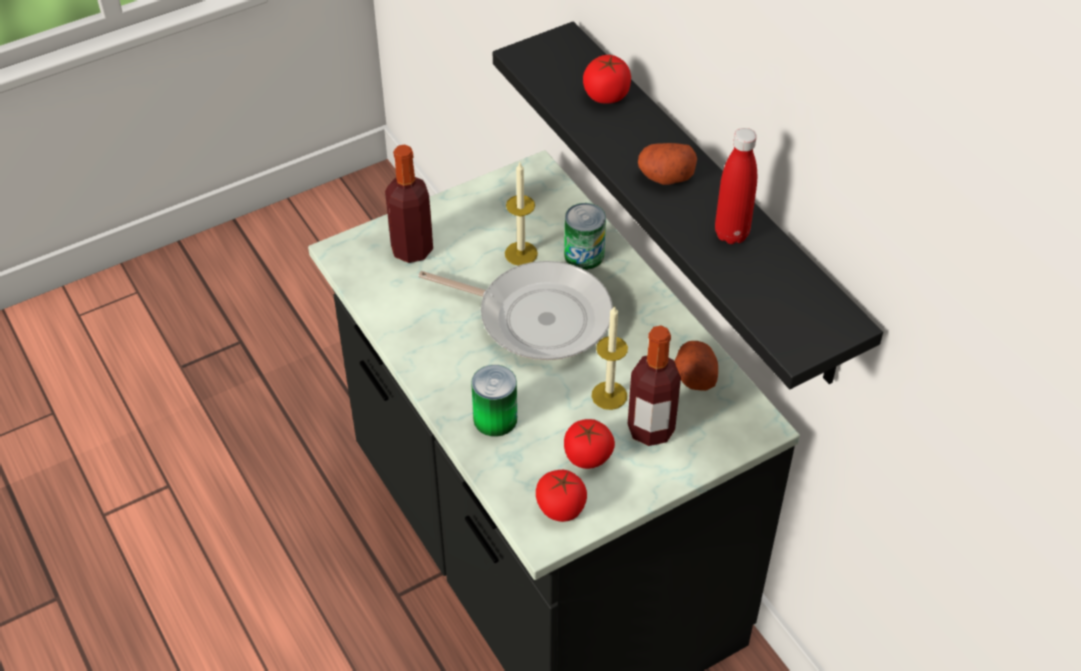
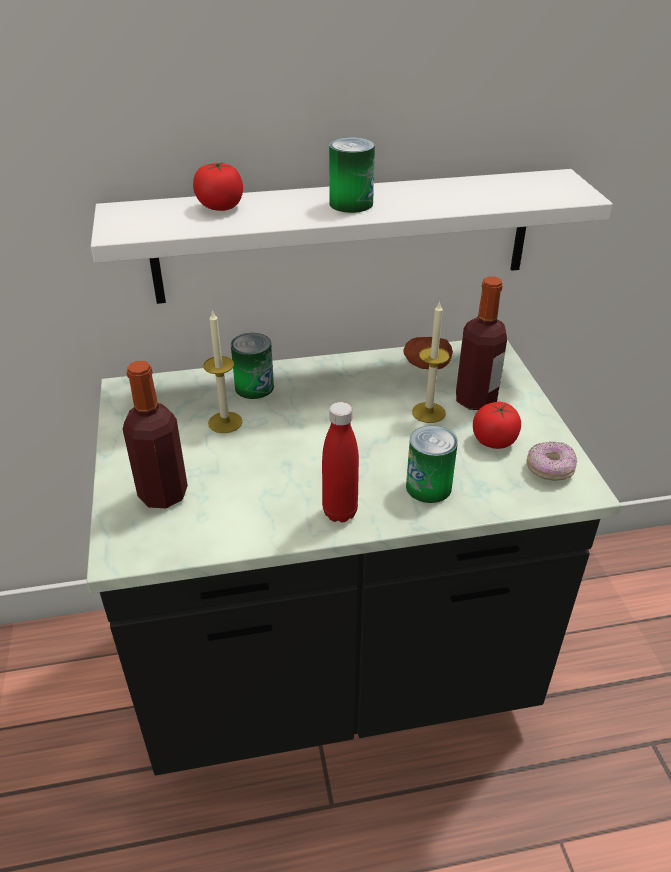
camera: 70 degrees left, 10 degrees down
(537, 317) = (312, 431): frying pan -> none
(561, 507) = (549, 470): tomato -> donut
(665, 176) = (351, 203): potato -> can
(708, 204) = (344, 236): black shelf -> white shelf
(731, 234) = (440, 193): red bottle -> red bottle (340, 512)

